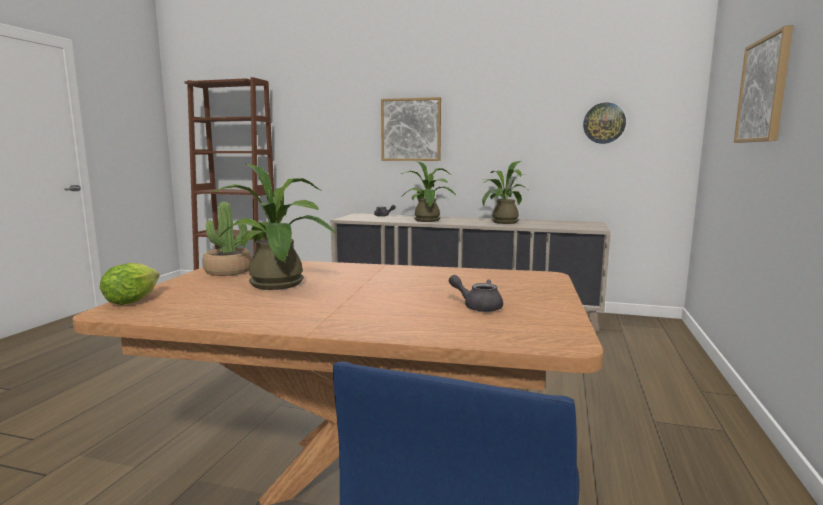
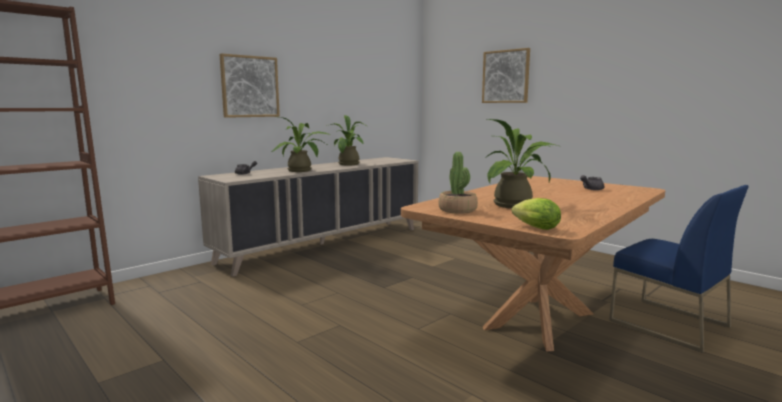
camera: 60 degrees left, 0 degrees up
(604, 123) = (380, 87): wall clock -> none

